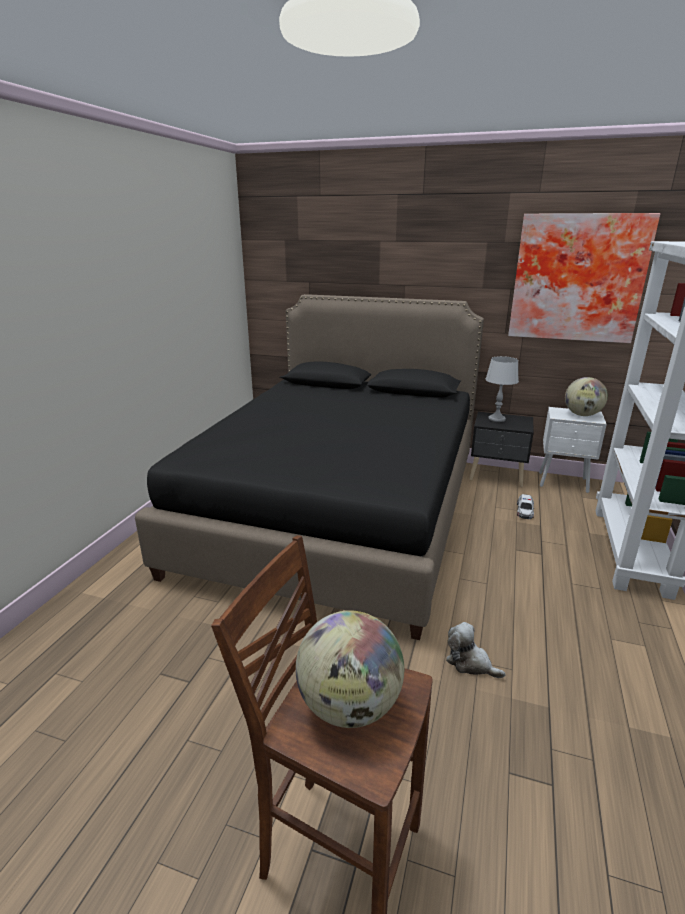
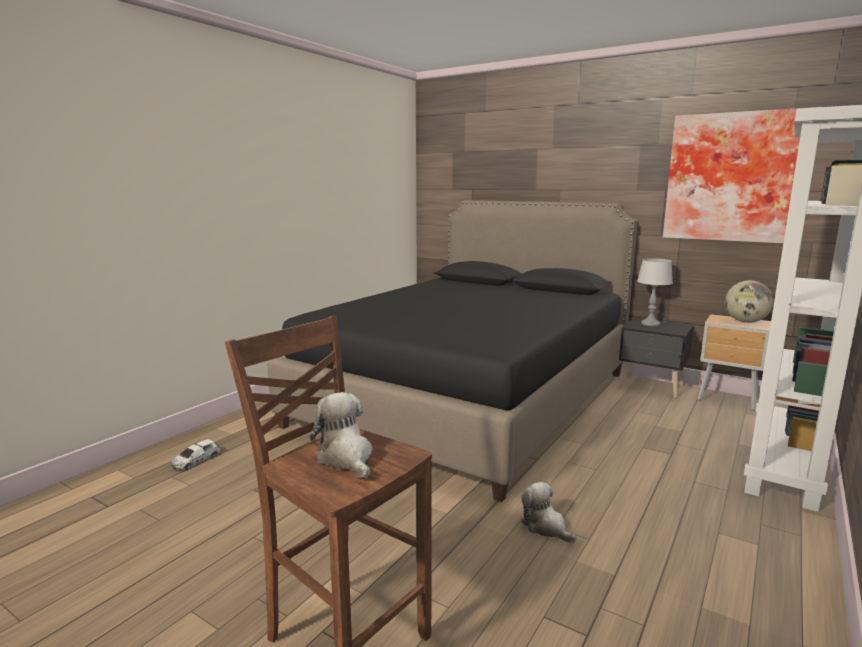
camera: 15 degrees right, 10 degrees down
(349, 706) = (346, 457): globe -> plush toy
(524, 511) = (669, 418): toy car -> toy car (195, 460)
(564, 483) = (729, 400): white nightstand -> brown nightstand

